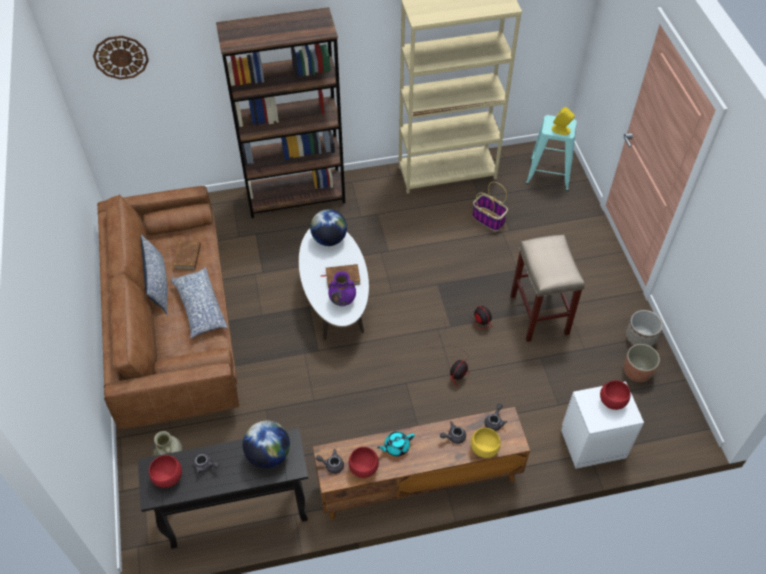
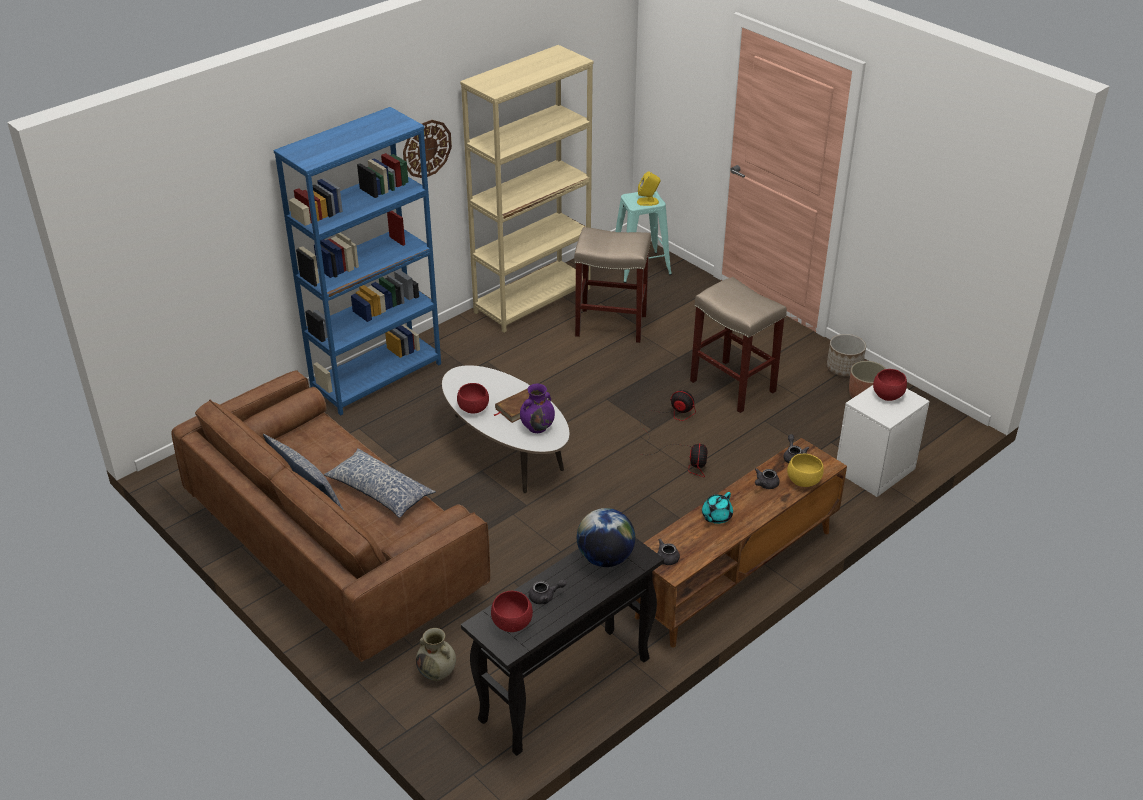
camera: 30 degrees left, 15 degrees down
(121, 57) = (163, 224): wall clock -> wall clock (426, 148)
(187, 257) = (321, 452): brown book -> none
(296, 196) = (377, 377): brown bookcase -> blue bookcase
(329, 239) = (474, 380): globe -> none
(364, 468) = (700, 547): red bowl -> red bowl (474, 409)
(489, 219) = (612, 325): basket -> beige stool

